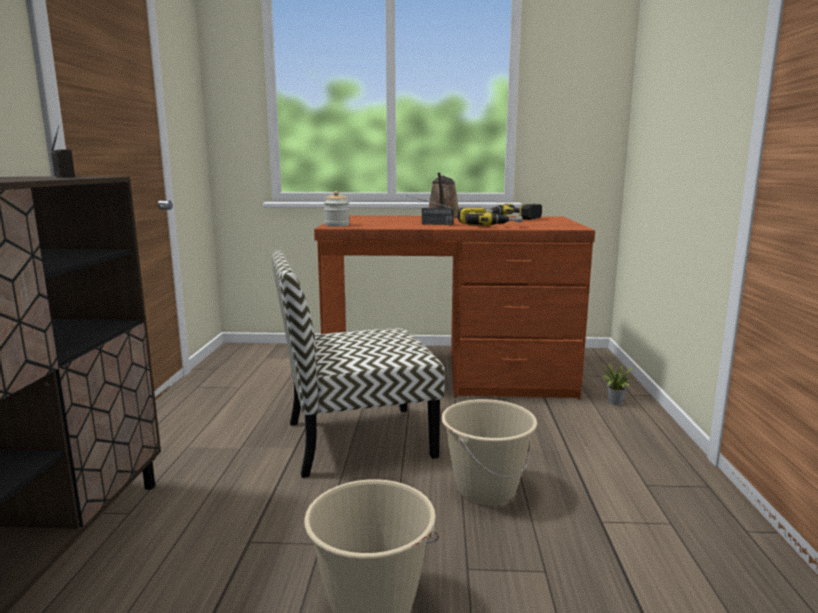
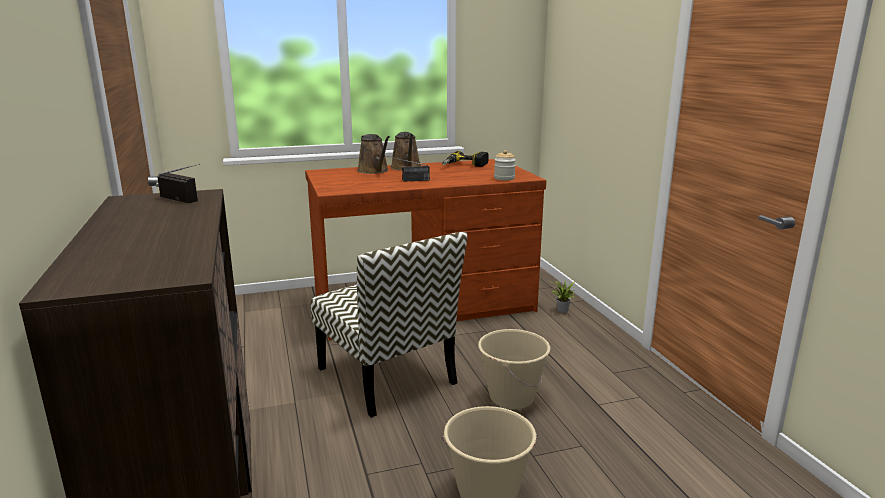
camera: 20 degrees left, 5 degrees up
(337, 225) = (332, 189): jar -> jar (504, 178)
(356, 440) = (388, 376): chair -> chair turned 90 degrees counterclockwise
(405, 218) = (374, 171): none -> brown watering can
(487, 225) = (459, 179): power drill -> none

